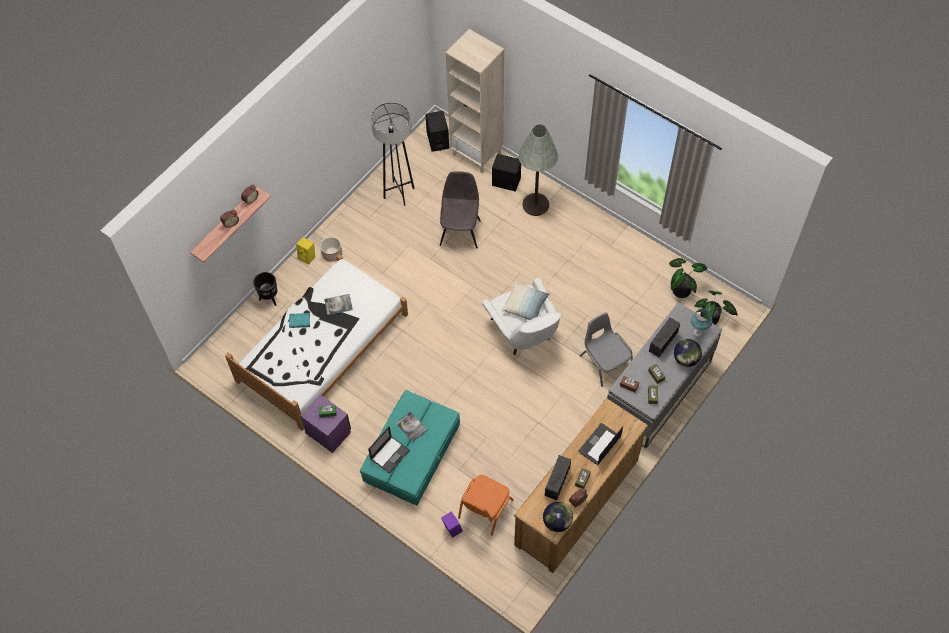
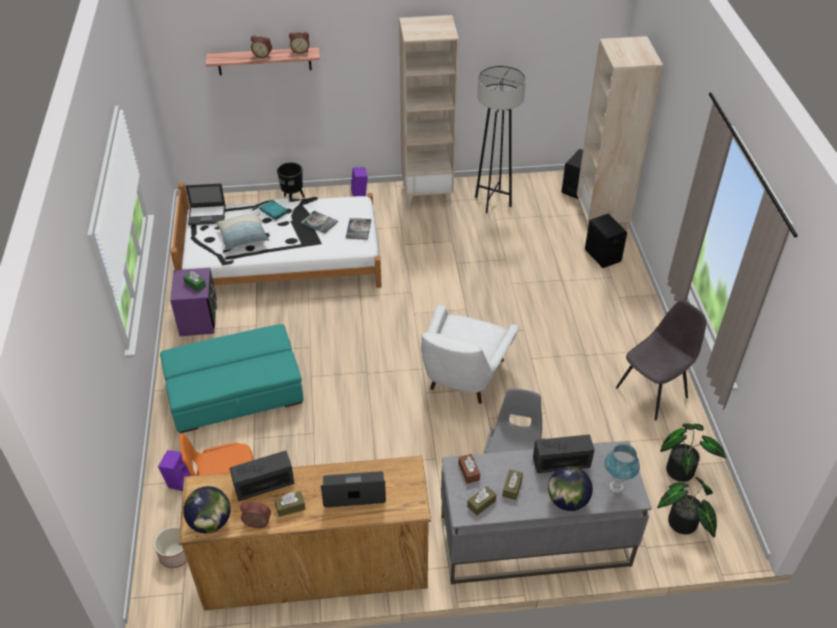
camera: 45 degrees right, 15 degrees down
(308, 257) = (360, 194): yellow speaker -> purple speaker
(332, 254) = (381, 204): planter -> planter (176, 555)
(350, 220) = (427, 193): none -> beige bookcase
(390, 454) = (198, 358): laptop -> laptop (207, 215)
(411, 427) = (245, 353): book -> book (358, 229)
(460, 232) = (509, 262): grey chair -> grey chair (653, 391)
(525, 305) = (476, 340): pillow -> pillow (244, 238)
(535, 204) = (609, 290): grey floor lamp -> none

